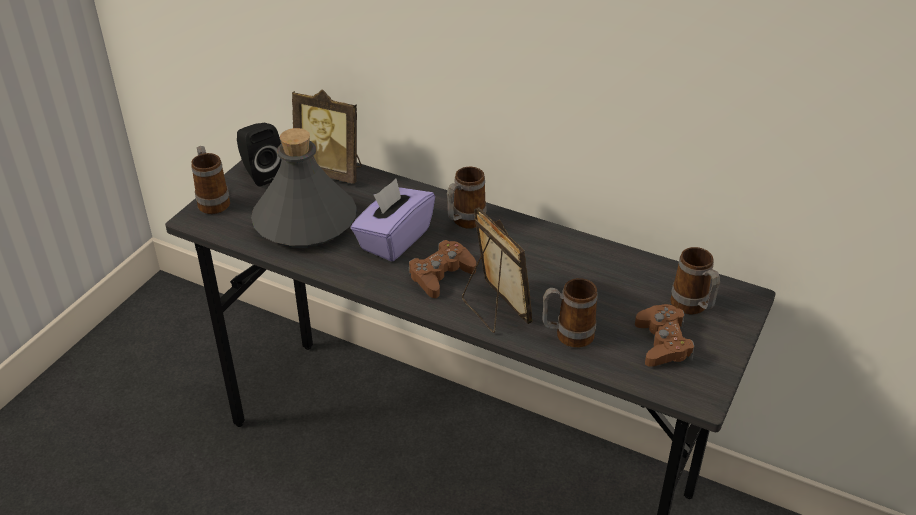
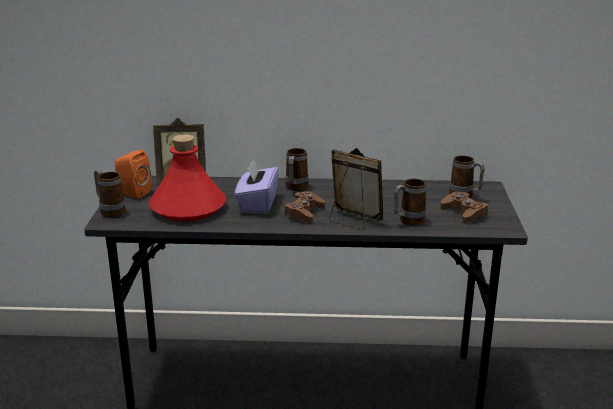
camera: 25 degrees left, 15 degrees down
(261, 174) = (133, 193): black speaker -> orange speaker
(305, 221) = (188, 208): grey bottle -> red bottle

